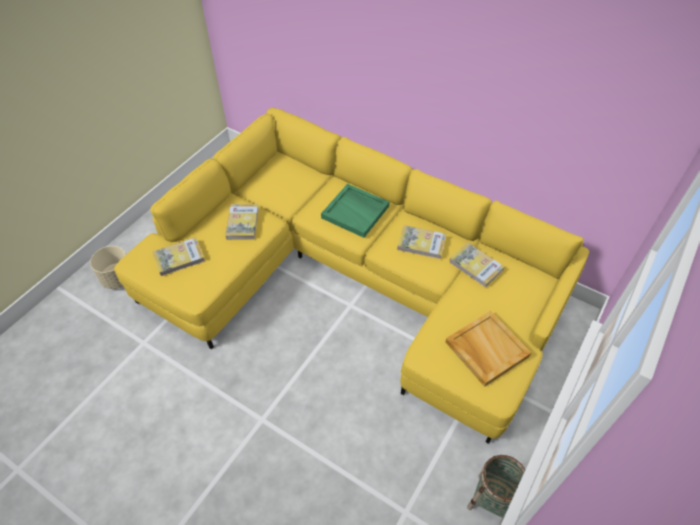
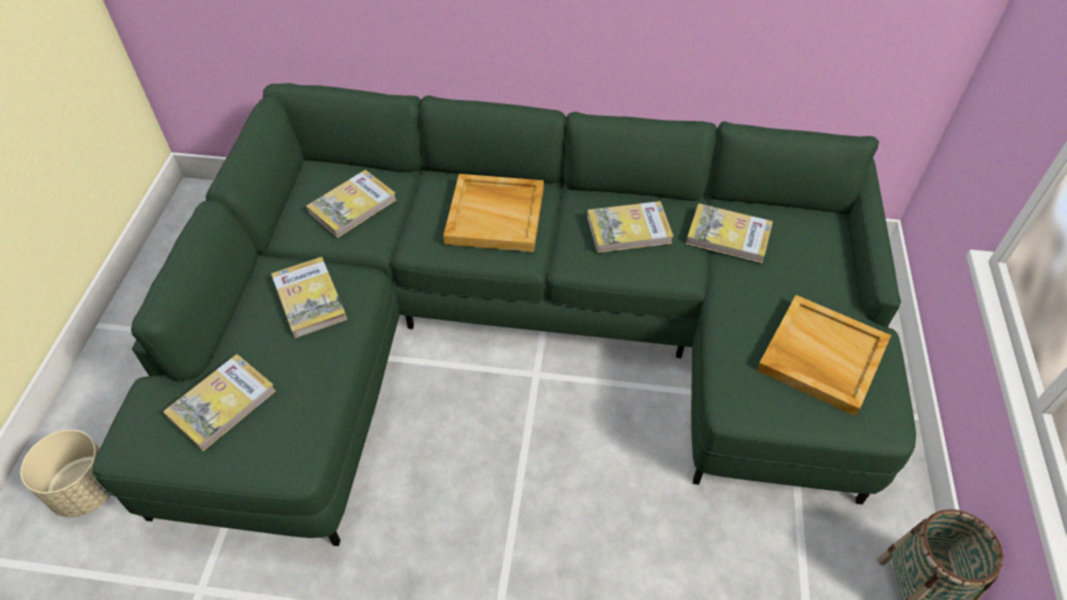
camera: 25 degrees left, 0 degrees up
(287, 183) = (352, 206): none -> book
(354, 278) = (518, 330): yellow sofa -> green sofa
(356, 212) = (496, 215): green tray -> beige tray

